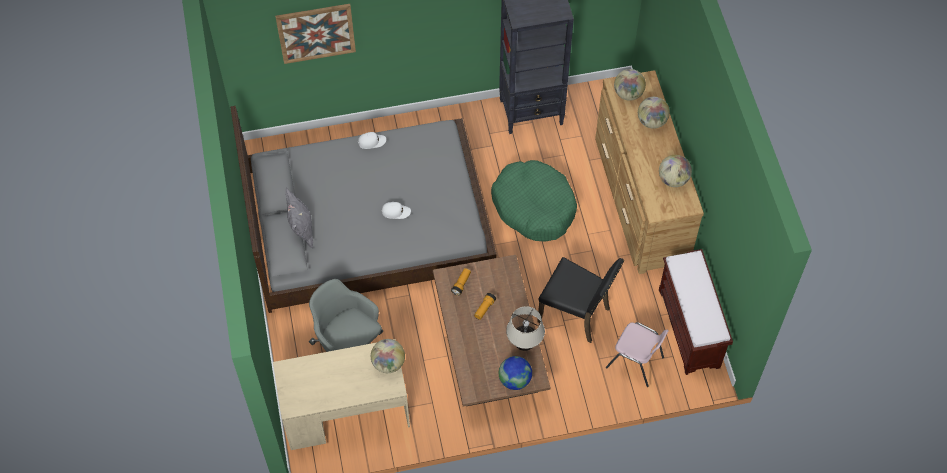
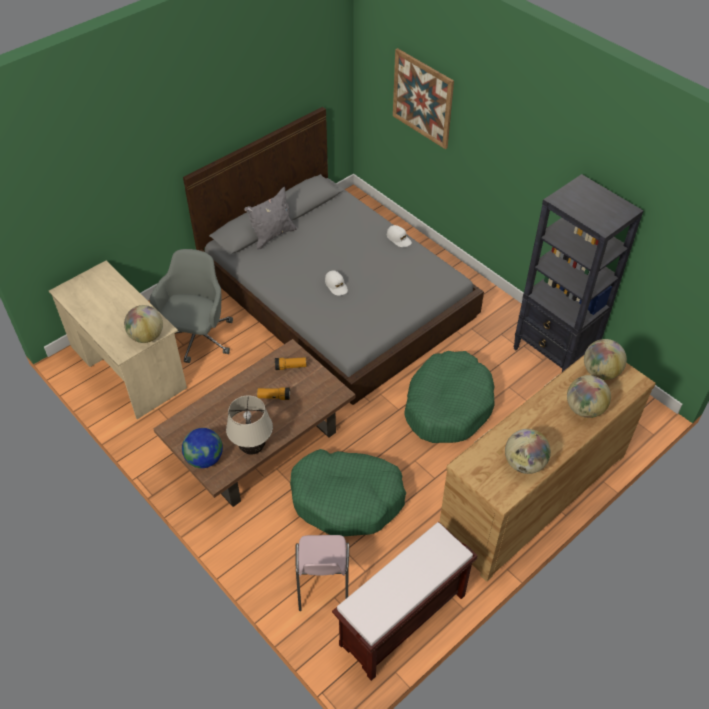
camera: 60 degrees right, 10 degrees down
(576, 314) = (347, 499): black chair -> green dog bed

